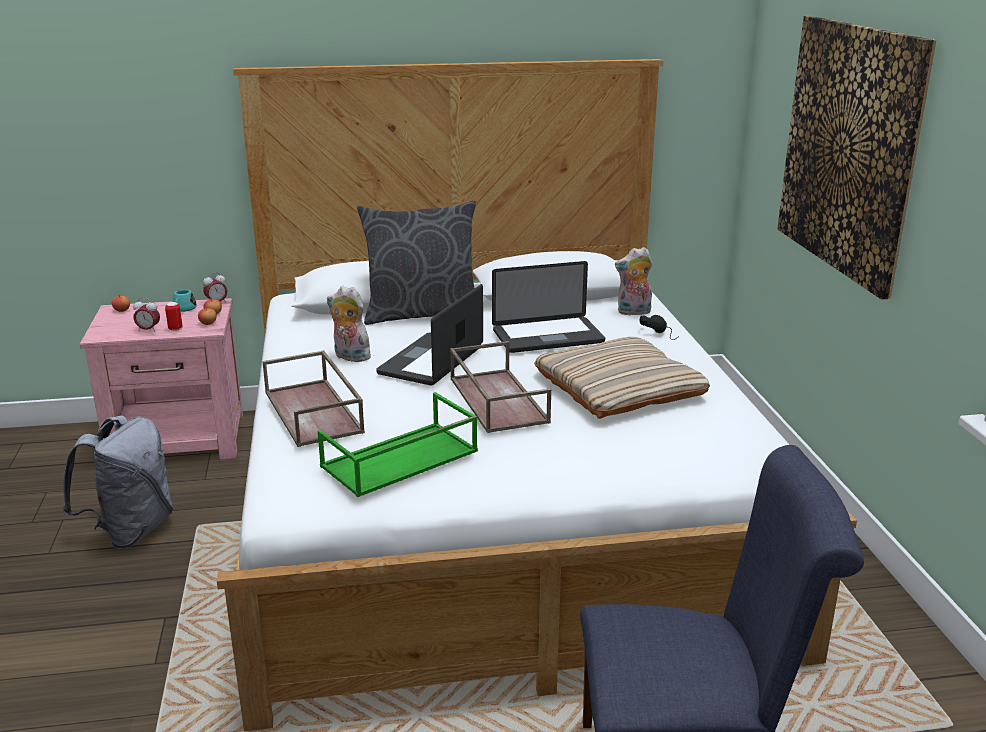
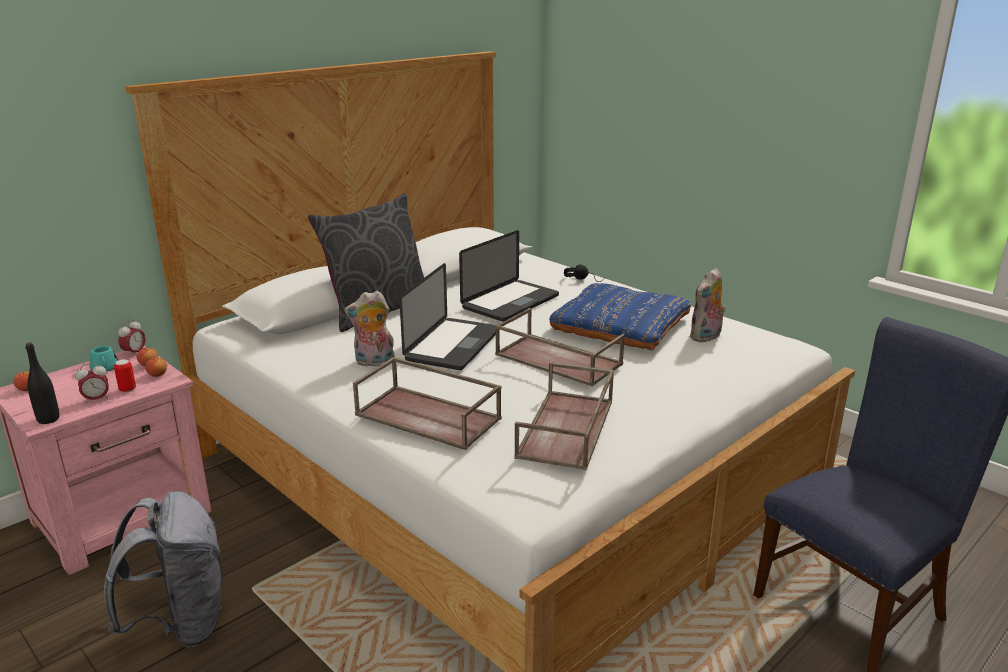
camera: 35 degrees left, 0 degrees up
(104, 335) = (48, 419): none -> black bottle
(399, 460) = (567, 429): green tray -> brown tray
(431, 361) = (453, 345): laptop -> laptop turned 150 degrees counterclockwise
(619, 387) = (620, 325): beige pillow -> blue pillow
(633, 312) = (540, 269): plush toy -> plush toy (706, 337)
(849, 149) = (692, 106): picture -> none

